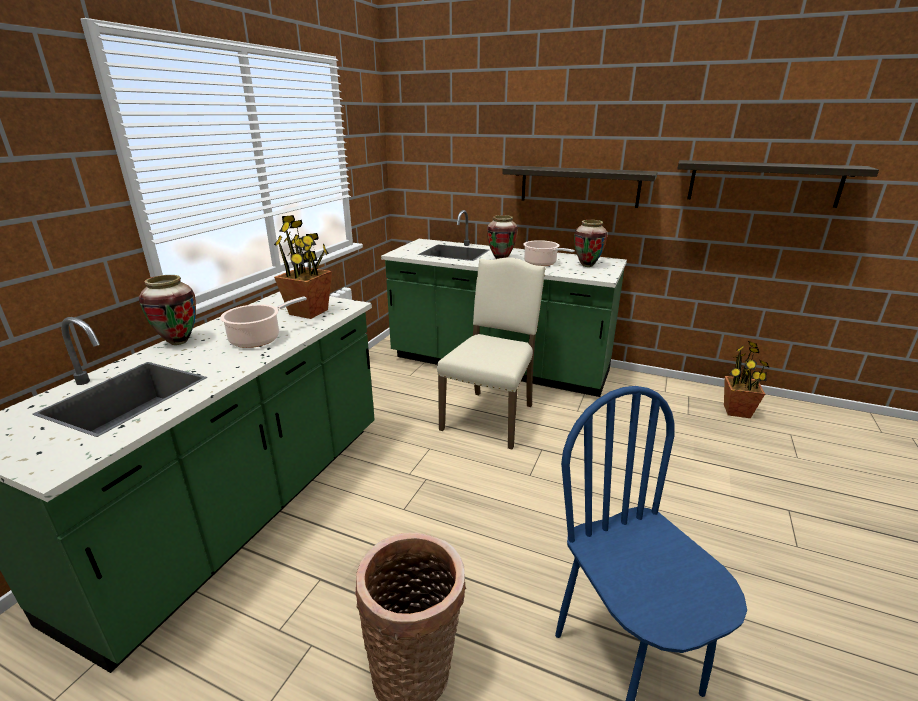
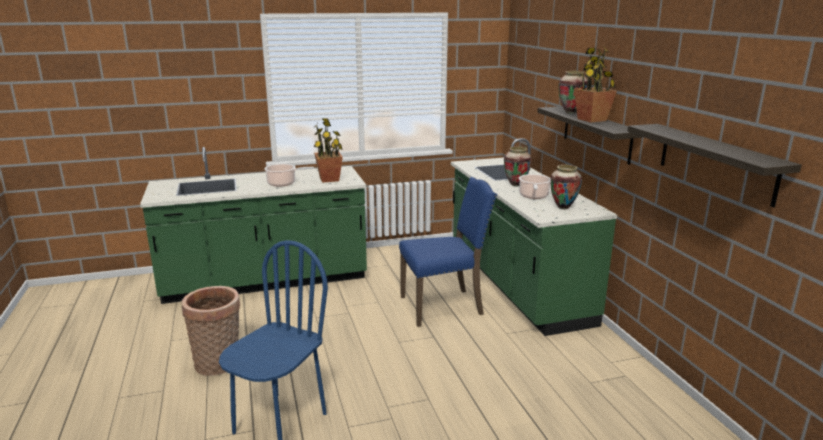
camera: 50 degrees right, 5 degrees down
(179, 342) = (259, 175): vase -> vase (571, 113)
(491, 416) = (443, 306): beige chair -> blue chair
(737, 411) = (644, 407): potted plant -> potted plant (592, 120)

